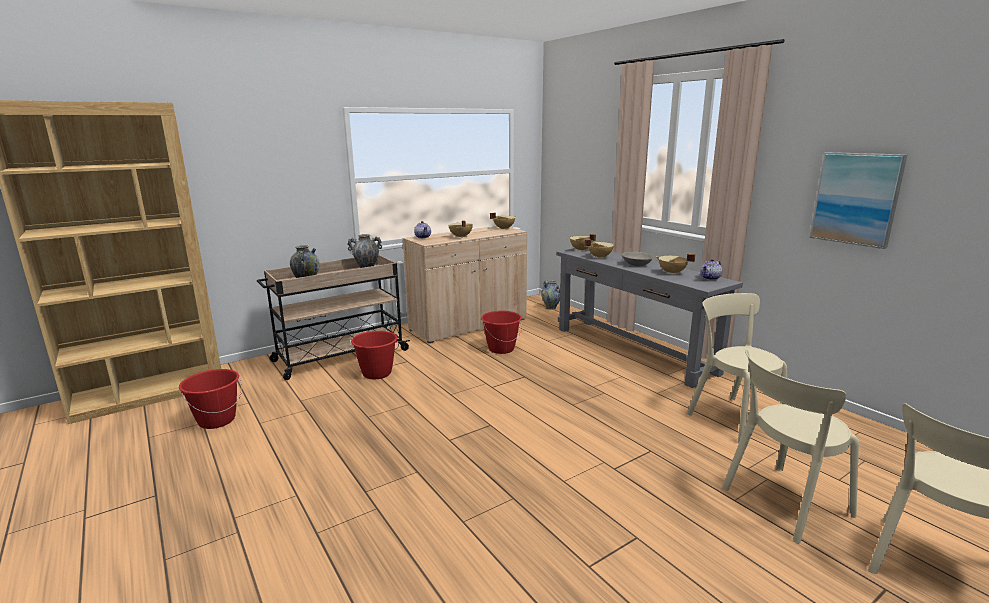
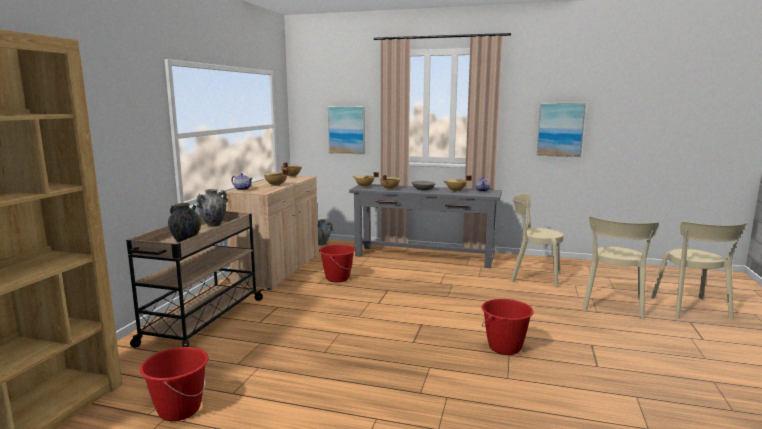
camera: 40 degrees left, 5 degrees down
(377, 373) = (269, 323): red bucket -> red bucket (505, 347)
(589, 179) = (347, 130): none -> picture

